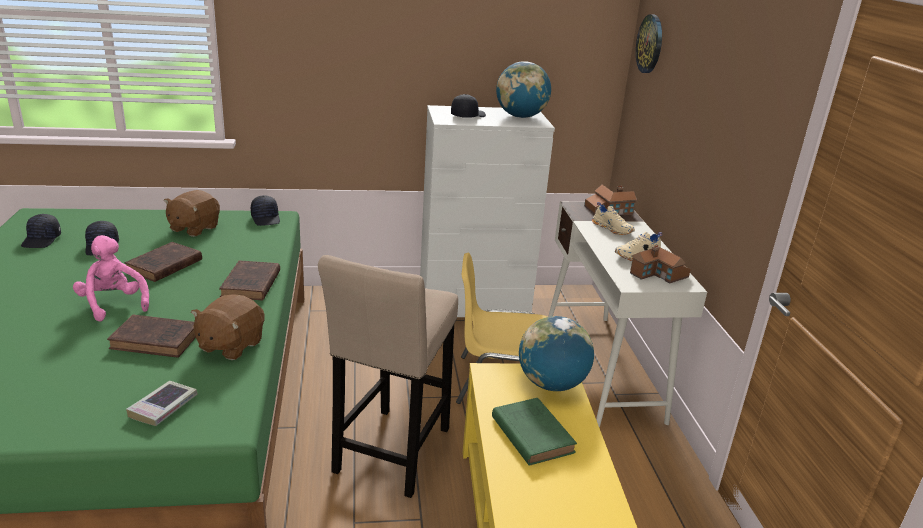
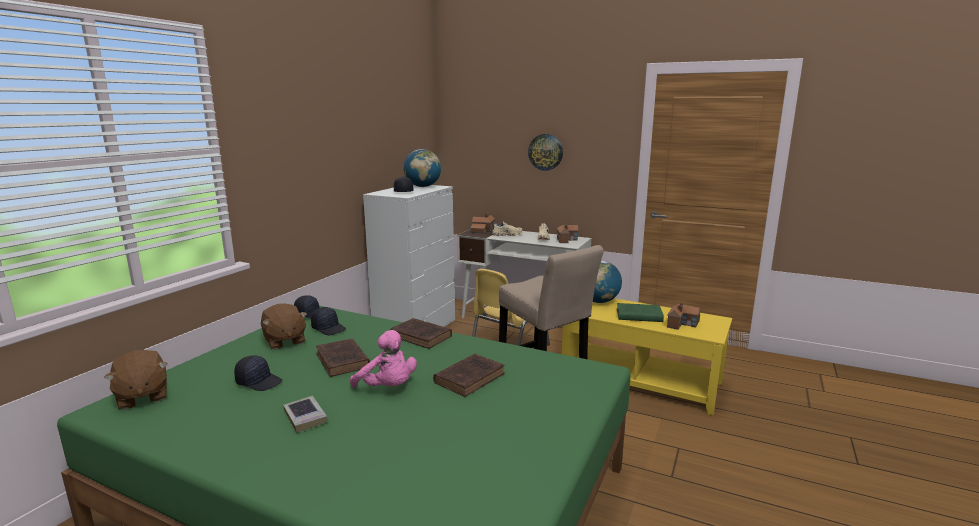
camera: 55 degrees left, 10 degrees down
(42, 240) = (186, 410): black cap -> black cap (329, 328)
(113, 304) = (388, 388): pink plush toy -> pink plush toy turned 135 degrees counterclockwise
(163, 407) = (566, 386): book -> book (305, 417)
(230, 345) = (504, 355): brown plush toy -> brown plush toy (142, 397)
(545, 490) = (682, 323): none -> toy house
(650, 44) = (465, 129): wall clock -> wall clock (545, 152)

